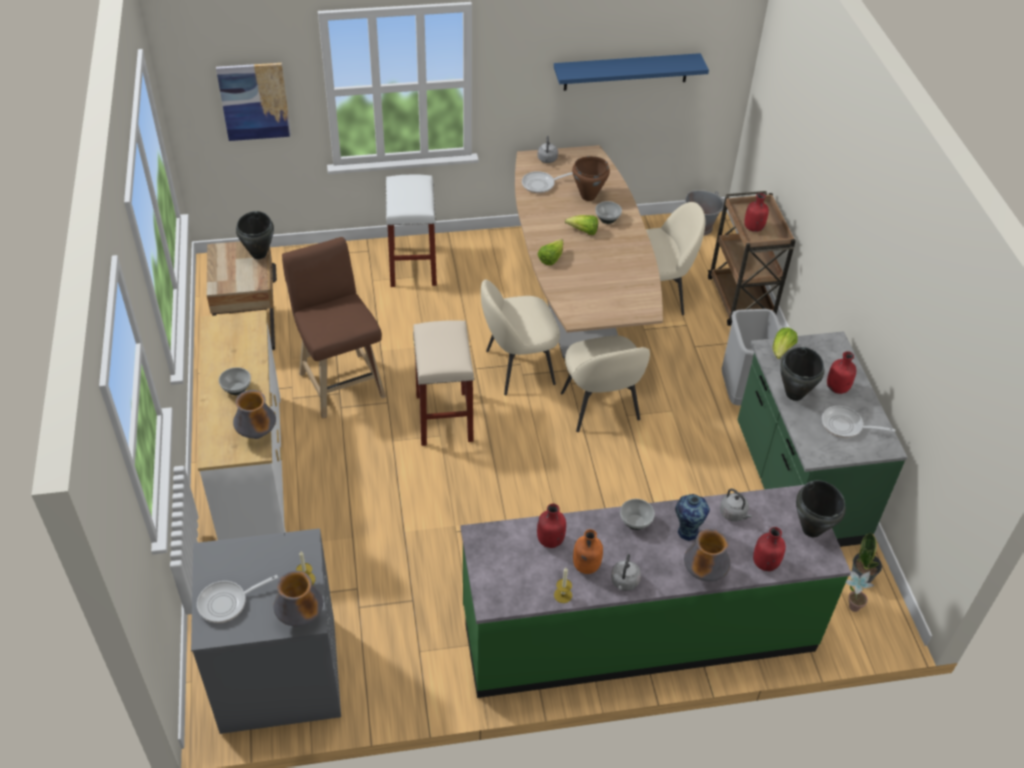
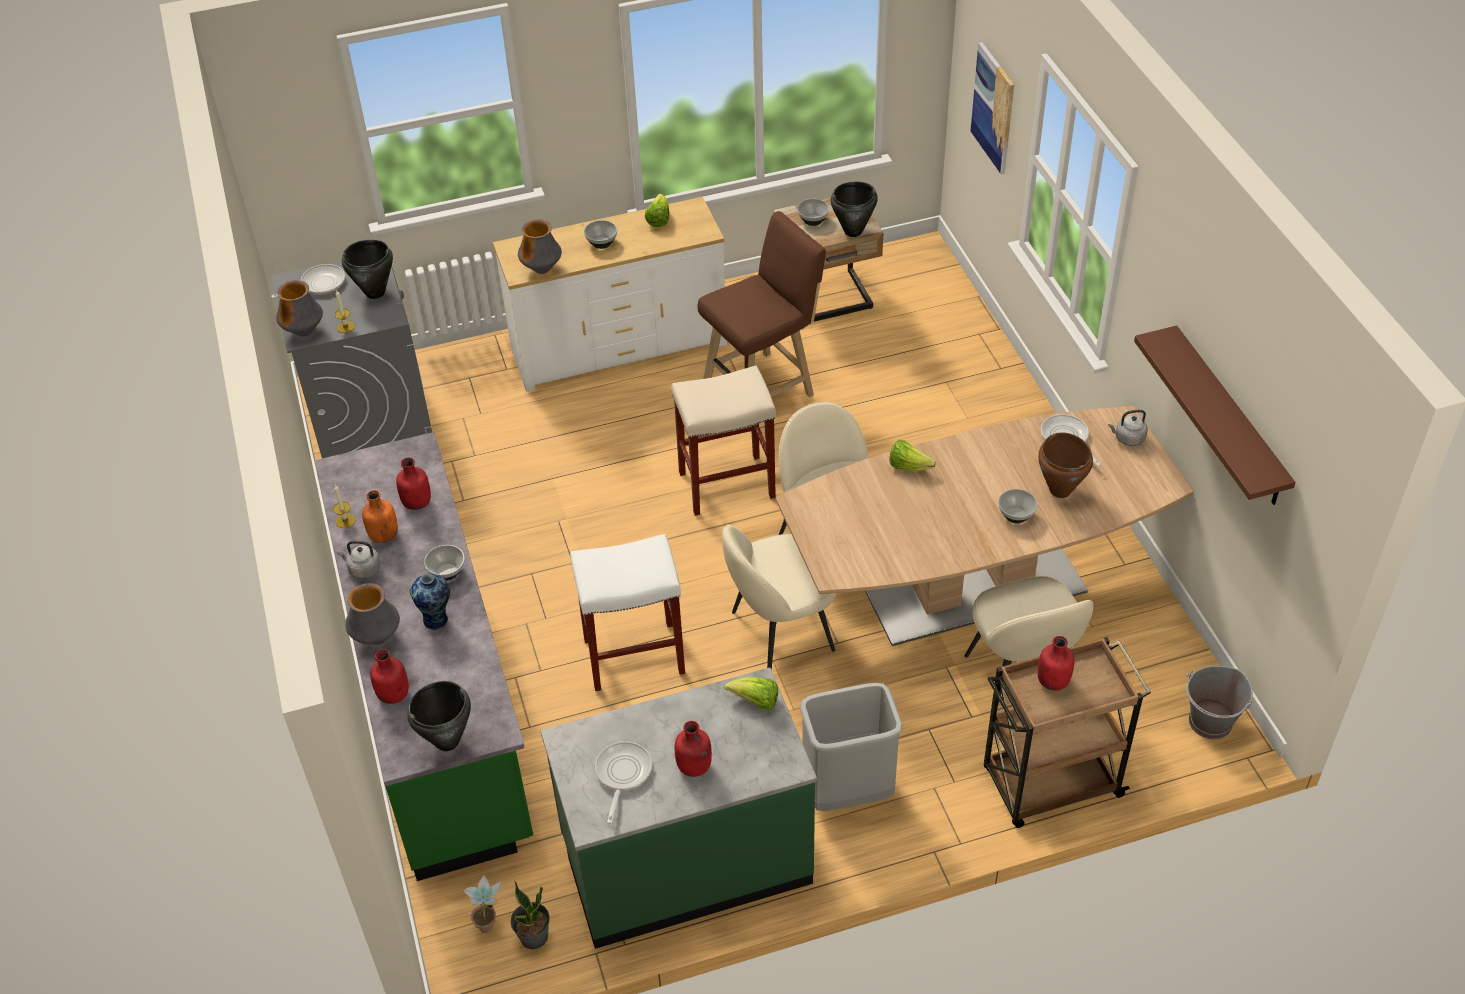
camera: 85 degrees right, 0 degrees up
(227, 603) = (319, 284): frying pan -> frying pan turned 90 degrees clockwise
(233, 274) = (813, 220): none -> bowl
(413, 267) = (986, 414): white stool -> white stool (632, 656)
(583, 231) = (978, 493): lettuce -> lettuce (658, 219)
(626, 72) = (1229, 418): blue shelf -> brown shelf
(734, 514) = (466, 662): grey kettle -> none
(794, 394) = (673, 717): black cooking pot -> black cooking pot (375, 293)

